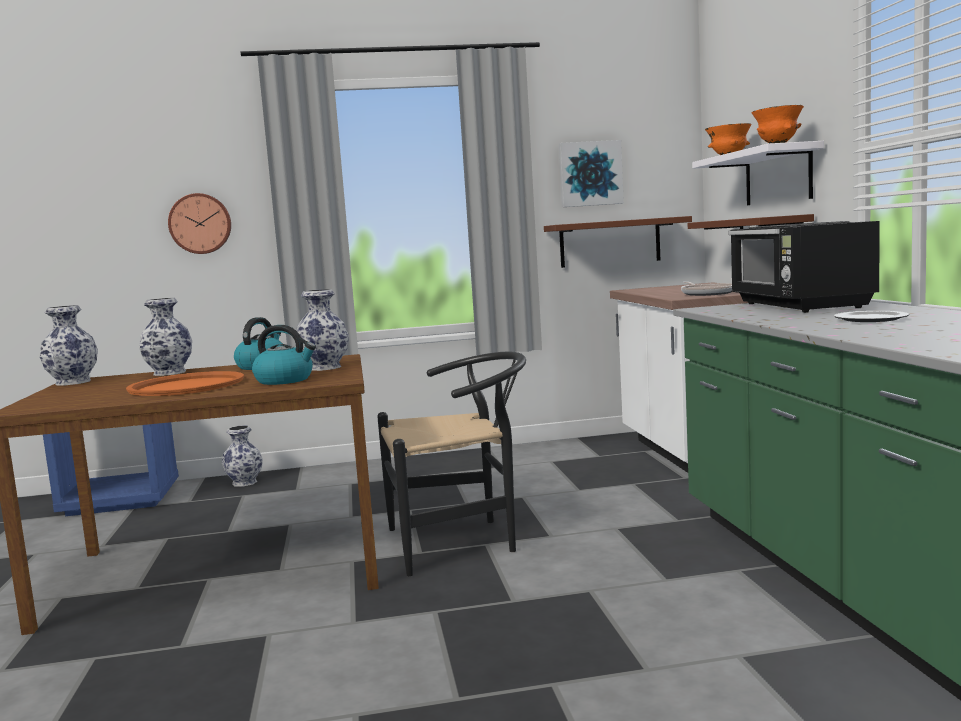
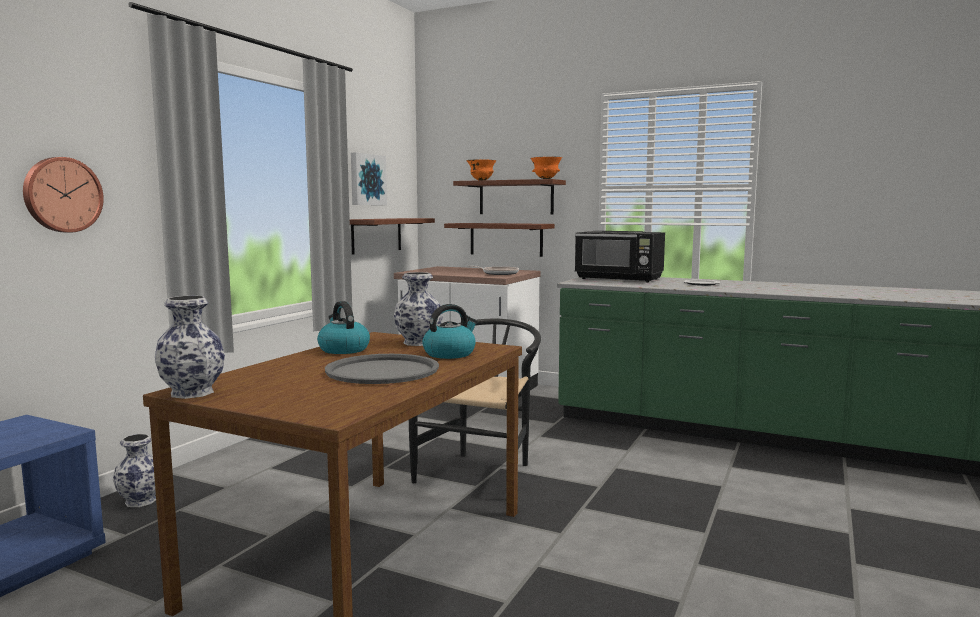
camera: 55 degrees left, 0 degrees up
(169, 372) = (267, 367): vase -> none
(186, 386) = (382, 371): orange tray -> grey tray
(777, 176) = (516, 197): white shelf -> brown shelf

